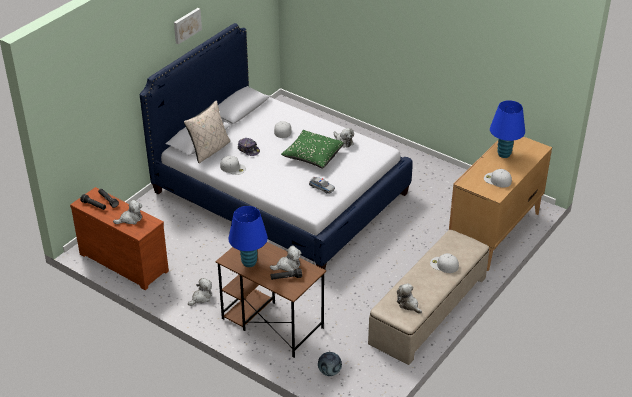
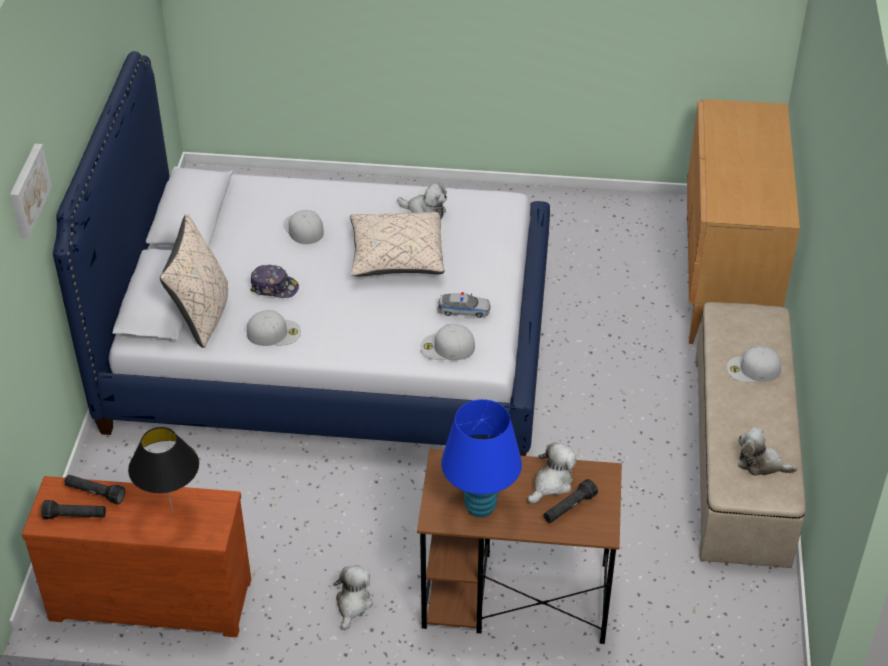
camera: 30 degrees left, 5 degrees up
(130, 219) = (172, 514): plush toy -> black table lamp
(186, 25) = (77, 82): picture -> picture (27, 190)
(313, 156) = (396, 257): green pillow -> beige pillow
(329, 372) = (682, 642): football -> none
(497, 180) = (760, 189): white cap -> white cap (447, 347)
(504, 154) = (731, 141): blue table lamp -> none

